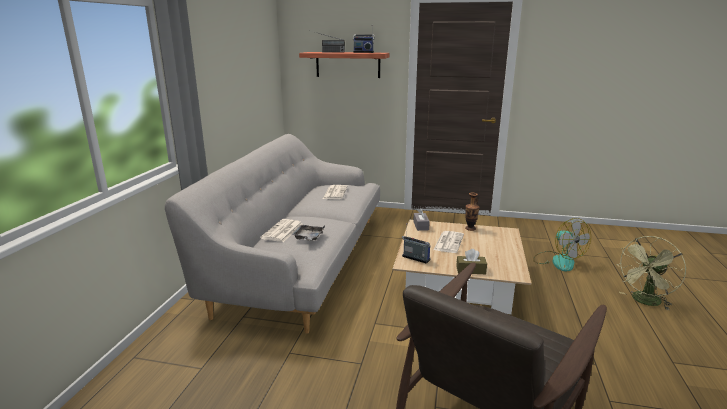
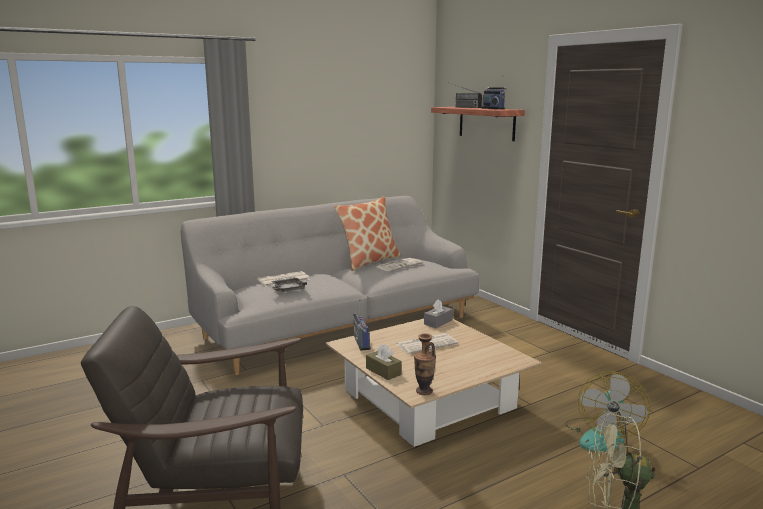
camera: 45 degrees right, 5 degrees down
(304, 196) = (369, 261): none -> pillow
(470, 228) = (482, 342): vase -> vase (424, 391)

